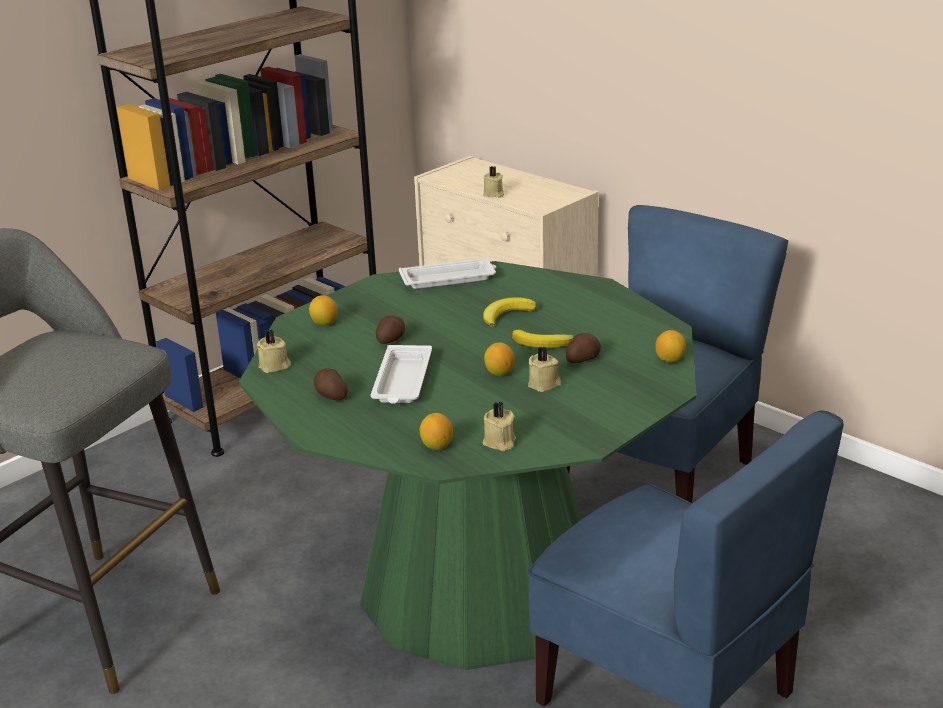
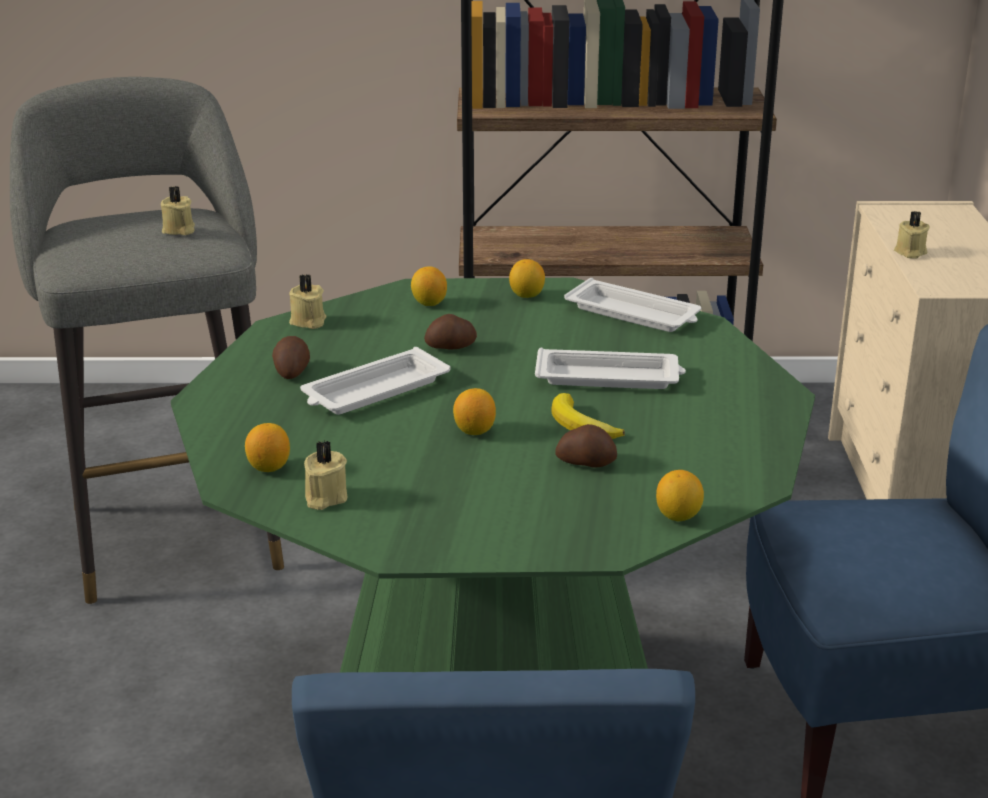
camera: 45 degrees right, 0 degrees up
(371, 294) = (526, 295): none -> lemon
(506, 315) = (610, 377): banana -> white tray
(544, 384) = (490, 466): beige candle -> beige candle (179, 230)

